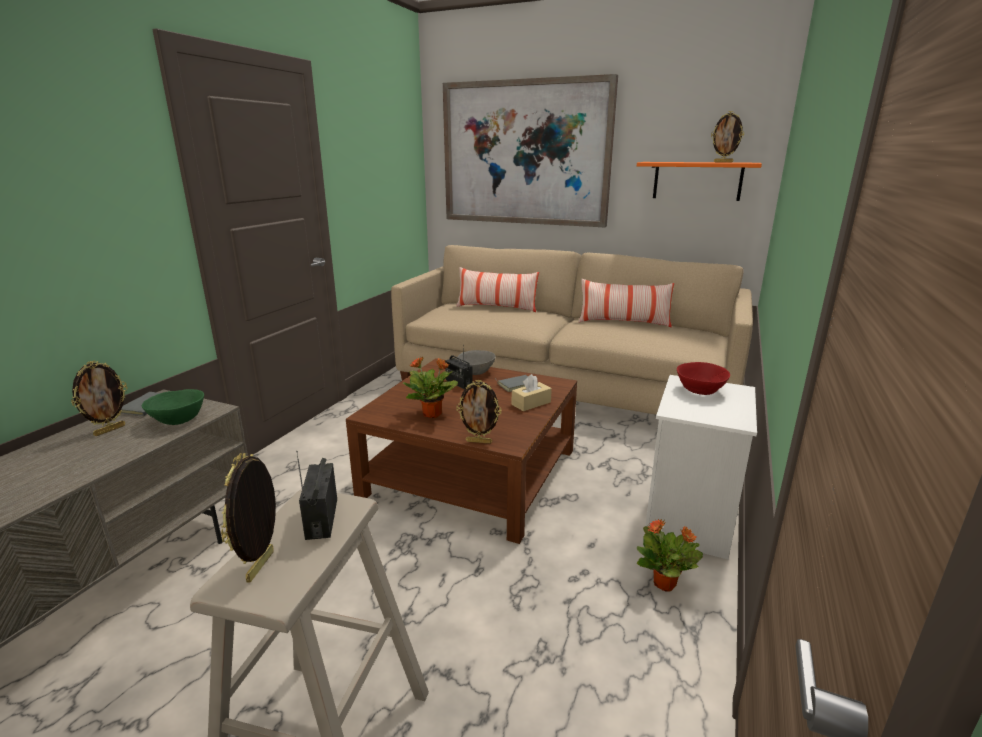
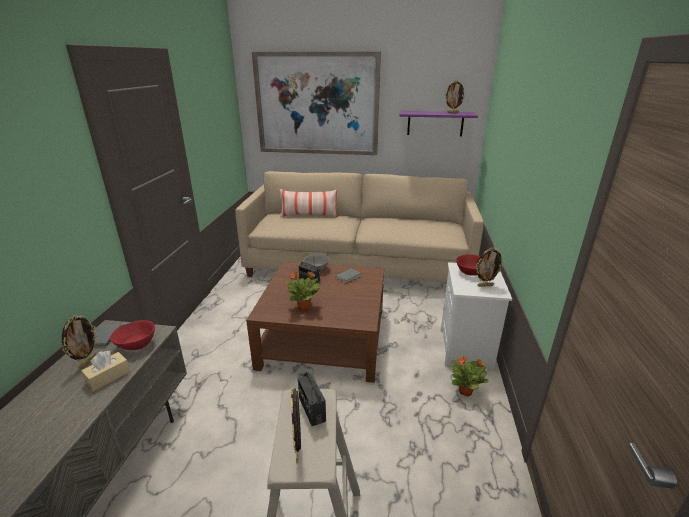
camera: 15 degrees left, 5 degrees up
(179, 419) = (137, 344): green bowl -> red bowl
(479, 441) = (345, 324): picture frame -> picture frame (485, 285)
(531, 403) = (364, 290): beige tissue box -> beige tissue box (108, 376)
(623, 323) = (398, 221): pillow -> none
(697, 181) = (435, 123): orange shelf -> purple shelf

